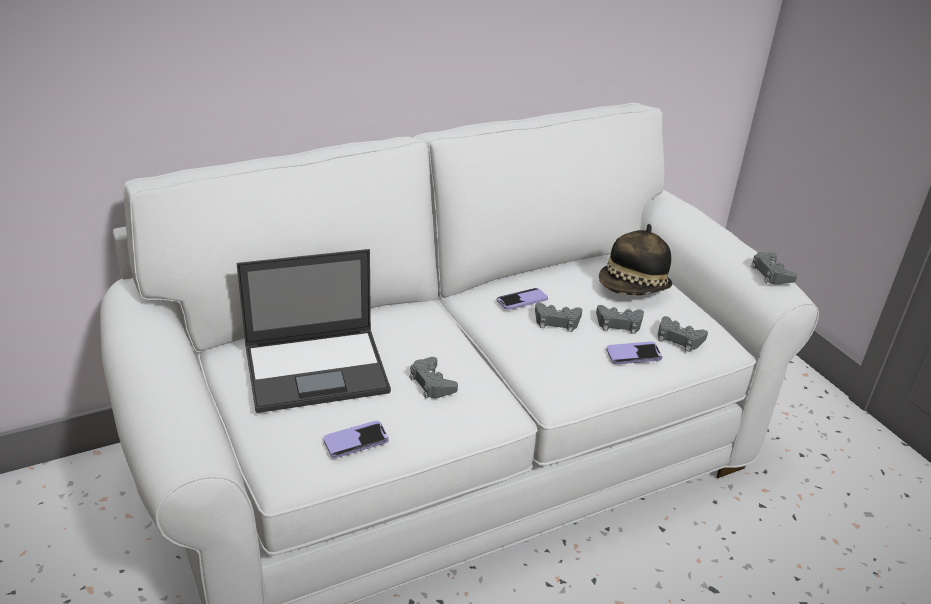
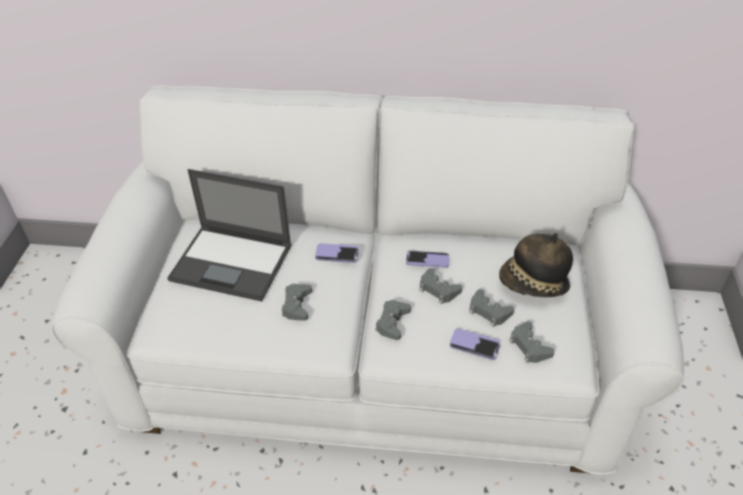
camera: 35 degrees right, 10 degrees up
(356, 441) = (210, 329): phone -> phone (337, 254)
(771, 273) = (651, 321): grey game controller -> grey game controller (392, 323)

